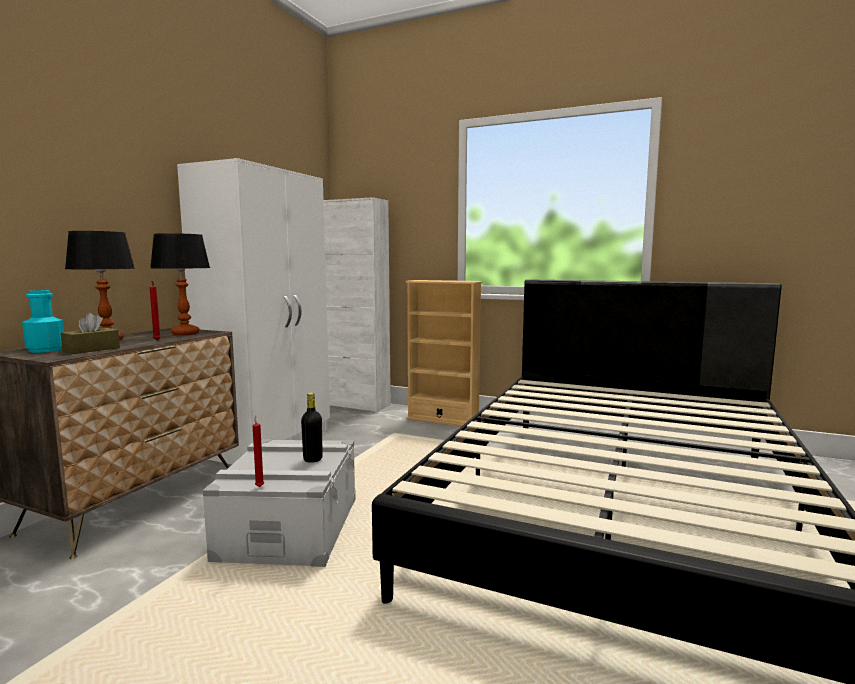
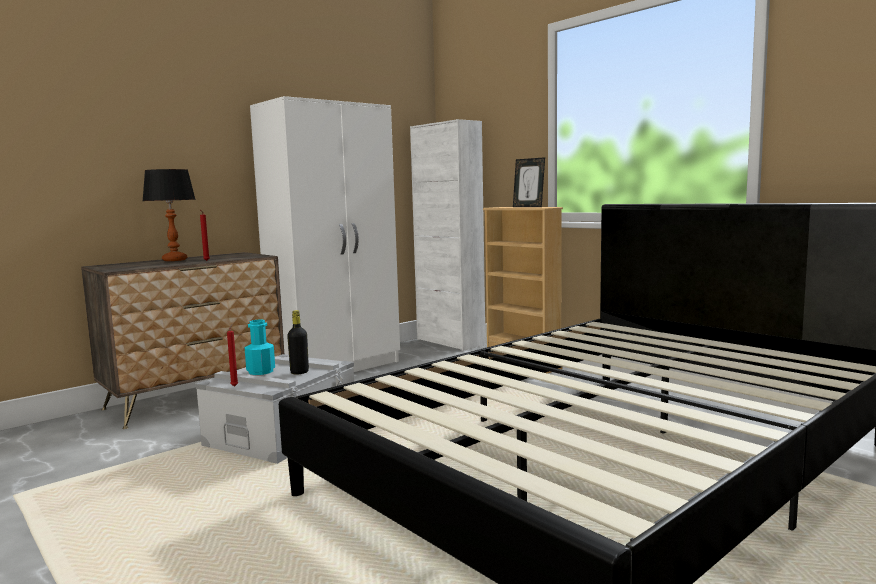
camera: 25 degrees right, 0 degrees up
(46, 350) = (122, 265): turquoise bottle -> turquoise bottle (261, 371)
(91, 349) = (148, 265): brown tissue box -> none
(185, 333) = (239, 256): table lamp -> none
(452, 280) = (528, 207): none -> picture frame

